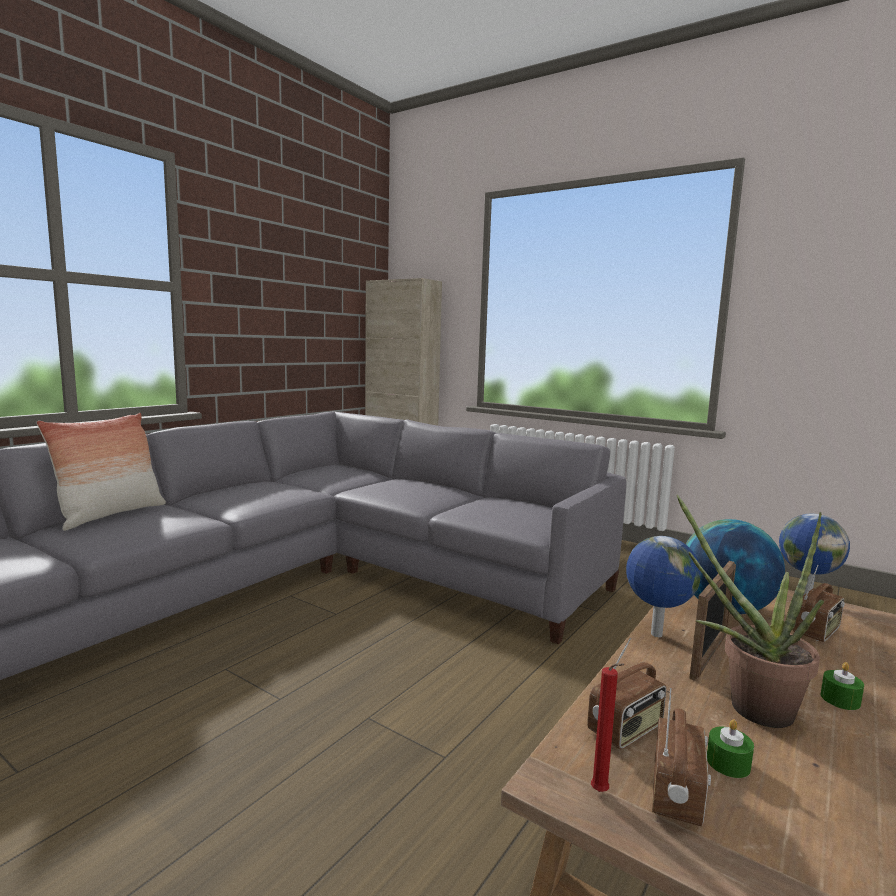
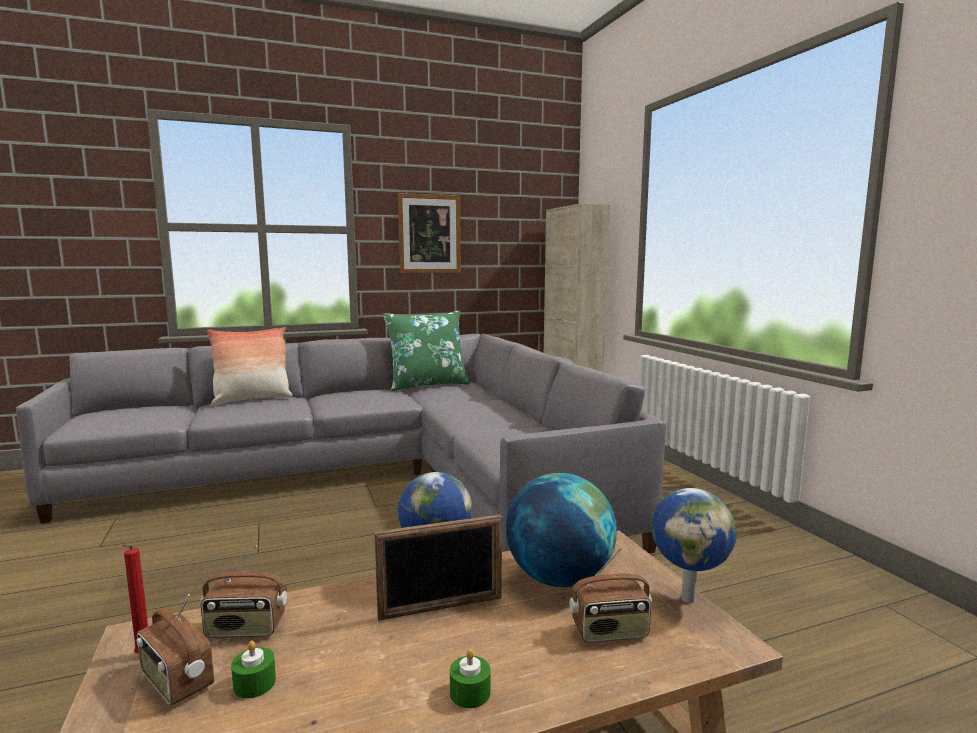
camera: 35 degrees right, 0 degrees up
(261, 298) = (429, 234): none -> picture
(300, 472) = (427, 385): none -> green pillow
(677, 795) = (176, 682): radio -> radio turned 75 degrees clockwise
(747, 707) = (369, 657): potted plant -> none

